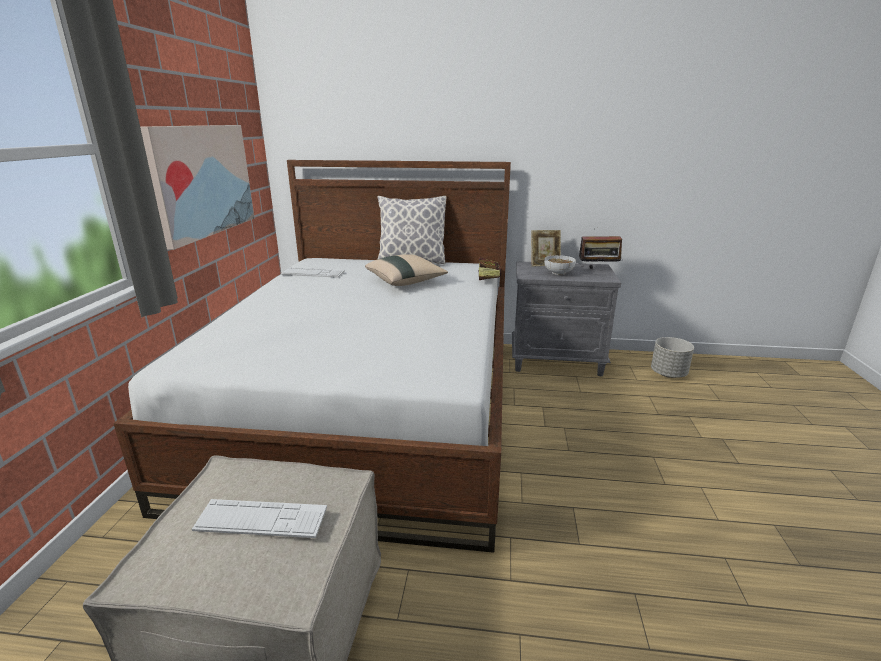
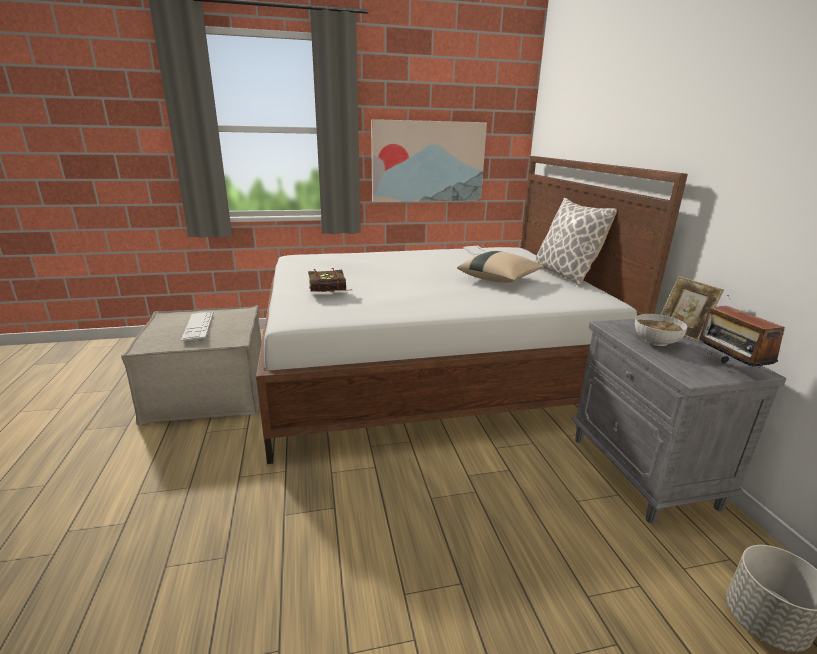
camera: 70 degrees right, 0 degrees up
(488, 278) = (563, 307): book -> book (332, 293)

